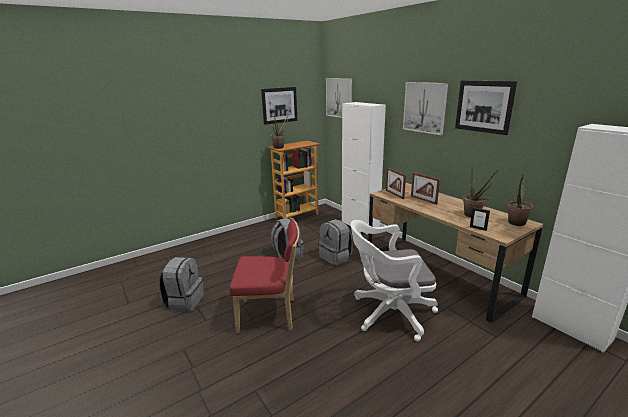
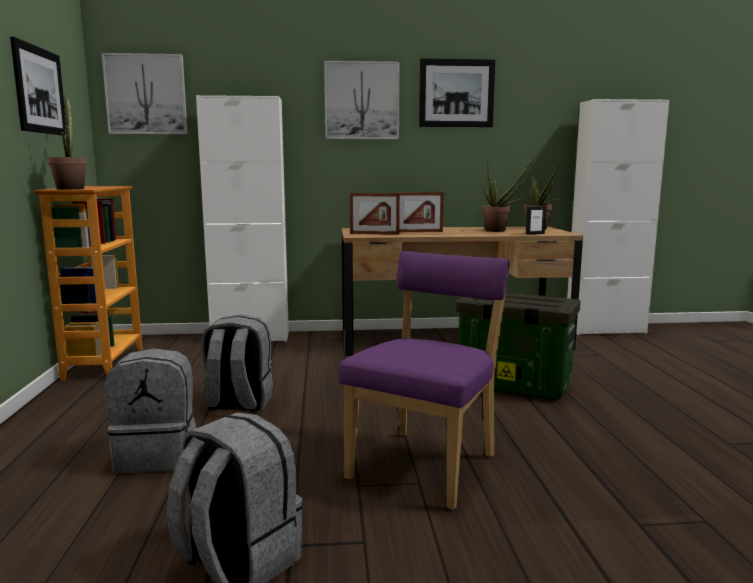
camera: 60 degrees left, 10 degrees down
(270, 315) = (427, 464): red chair -> purple chair
(336, 257) = (317, 374): grey backpack -> grey backpack (158, 455)
(389, 313) = (512, 384): white office chair -> storage box

